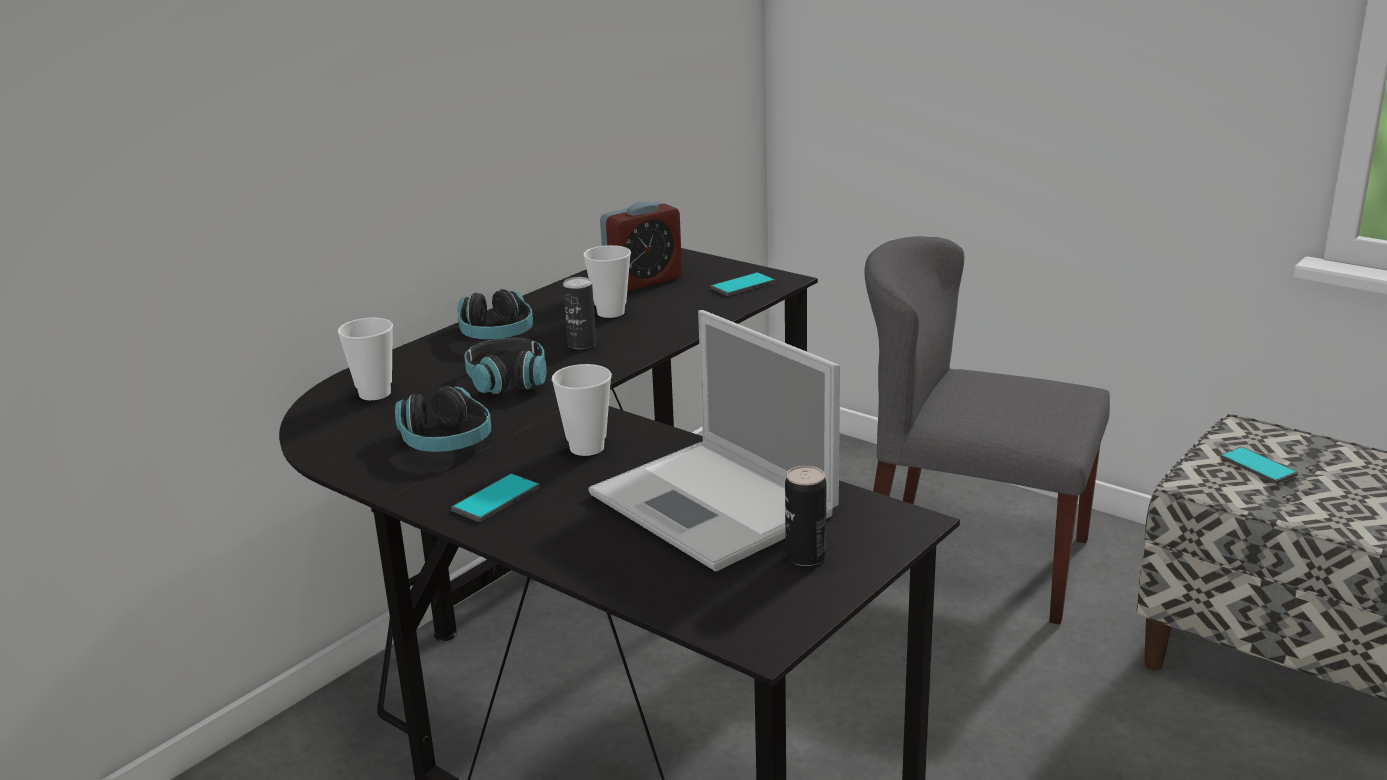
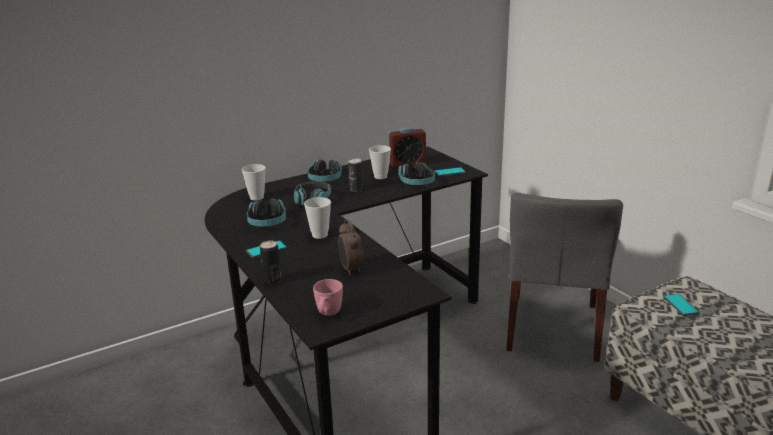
camera: 20 degrees right, 0 degrees up
(695, 313) = (416, 182): none -> headphones
(716, 505) = (350, 269): laptop -> alarm clock
(751, 605) = (328, 315): none -> pink mug
(805, 556) = (368, 299): can -> can (272, 280)
(973, 561) = (553, 328): grey chair -> grey chair turned 120 degrees counterclockwise

